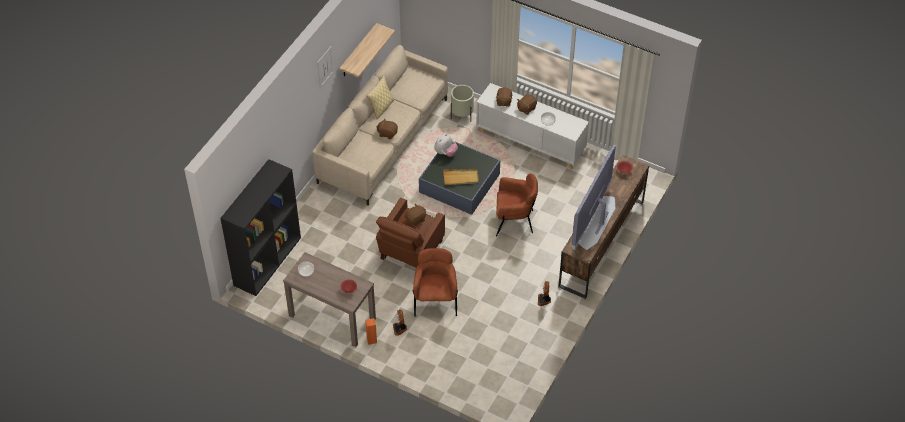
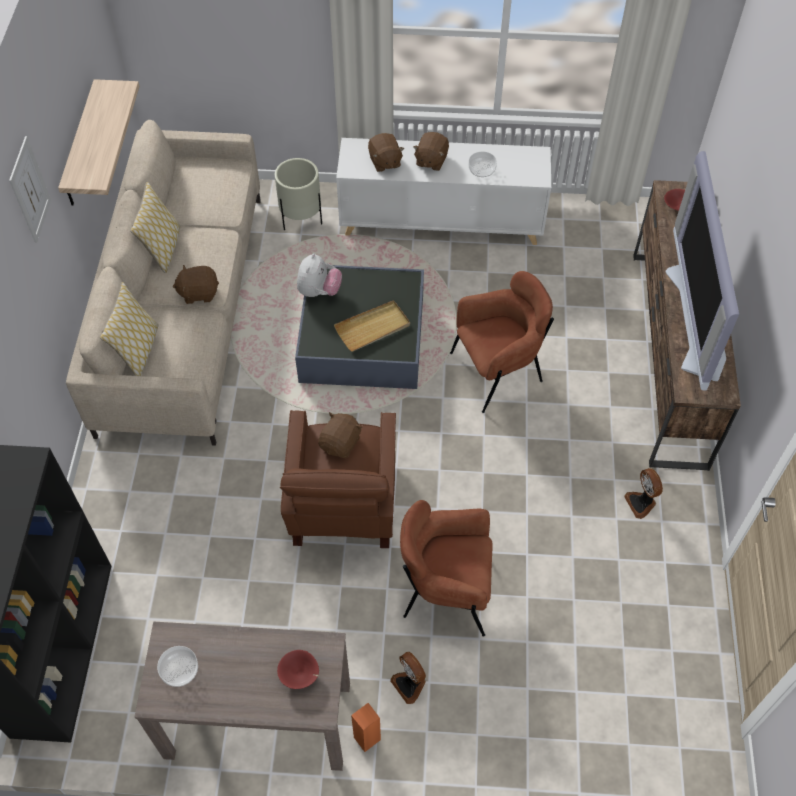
camera: 25 degrees left, 5 degrees up
(349, 149) = (138, 351): none -> pillow
(435, 301) = (446, 591): brown armchair -> brown armchair turned 60 degrees counterclockwise

